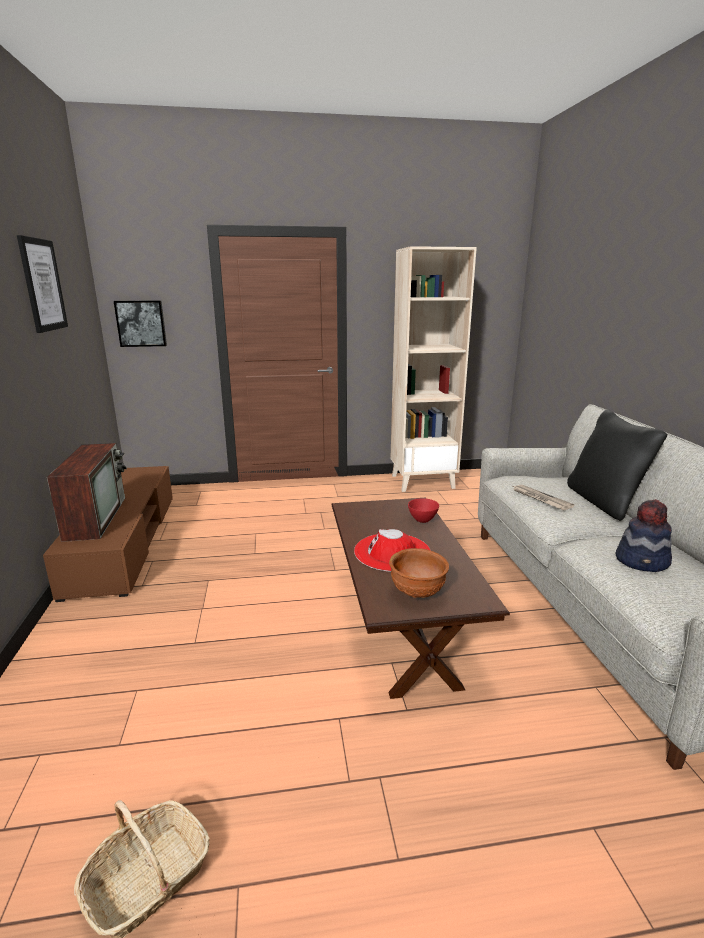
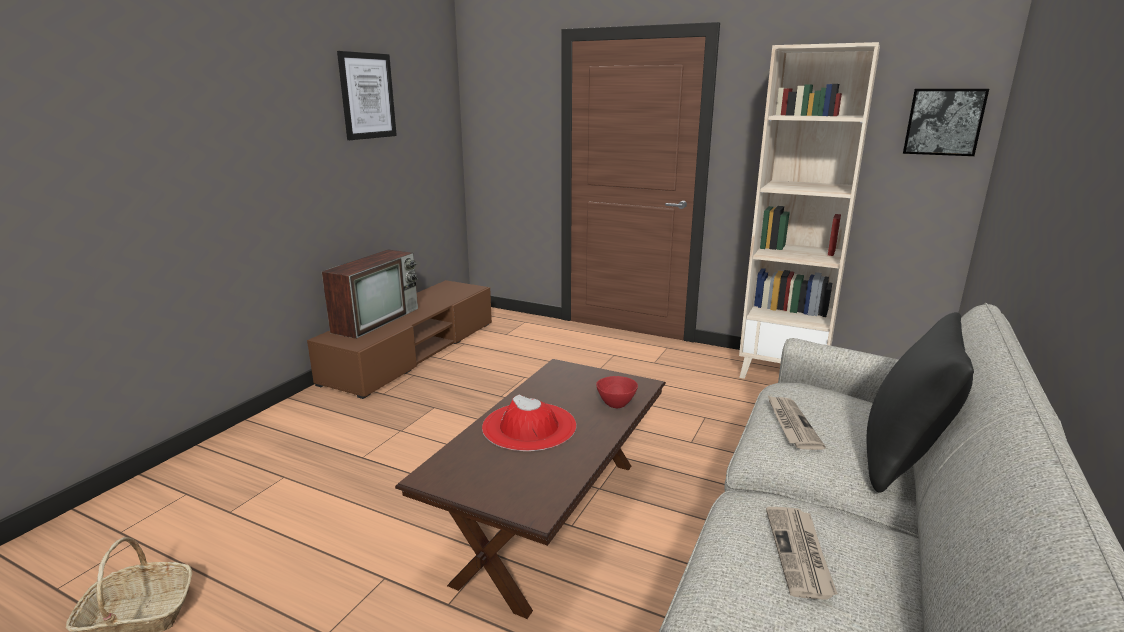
camera: 35 degrees right, 0 degrees up
(141, 323) = (494, 136): picture -> picture (943, 122)
(417, 593) = (486, 475): brown bowl -> none
(642, 561) = (800, 553): hat -> newspaper

